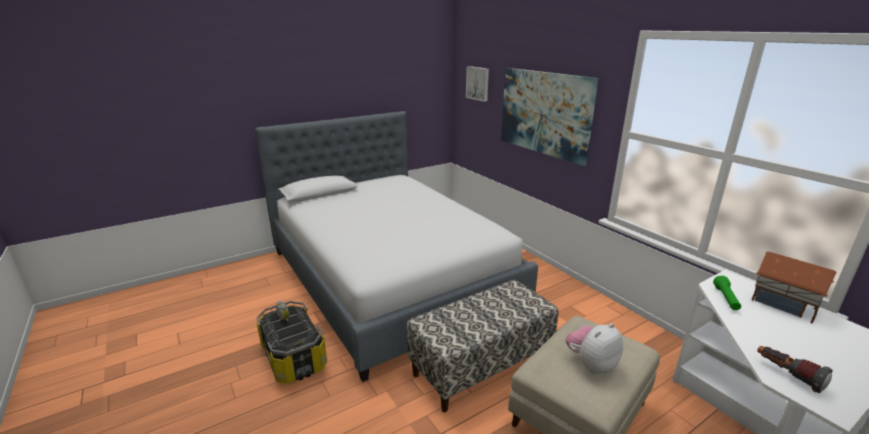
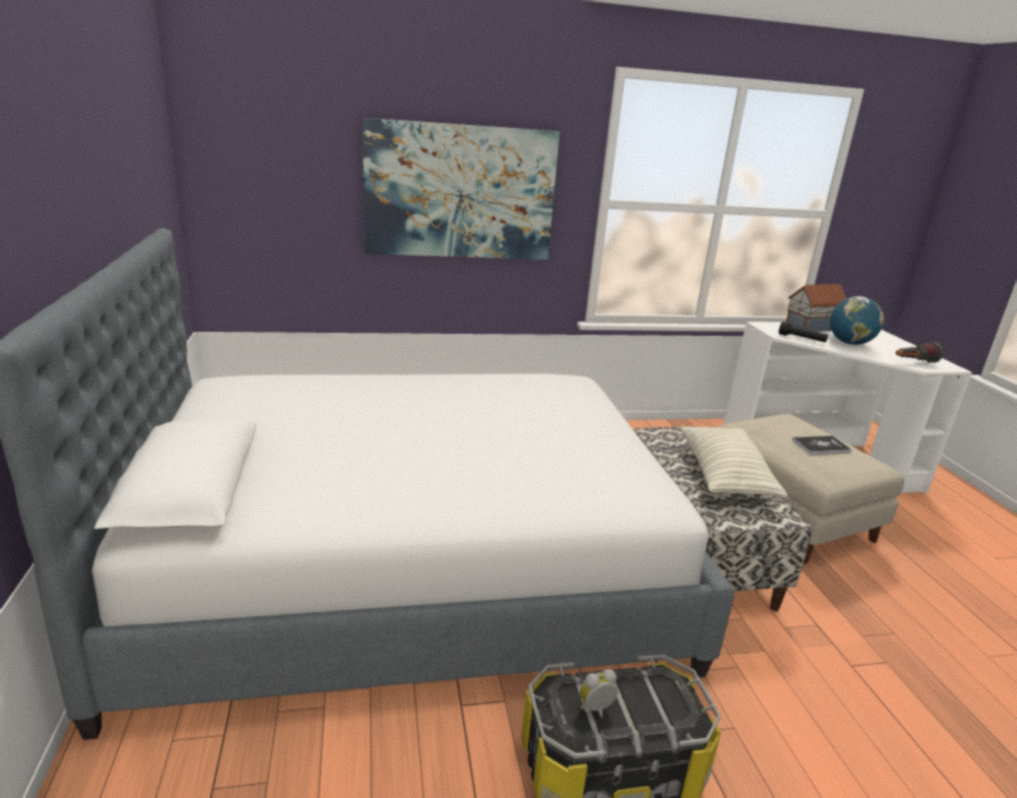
camera: 70 degrees left, 0 degrees up
(478, 83) = (274, 151): picture -> none
(482, 319) = (725, 476): none -> pillow
(591, 364) = (821, 446): plush toy -> book
(726, 299) = (801, 339): green flashlight -> black flashlight
(775, 329) = (849, 343): none -> globe

